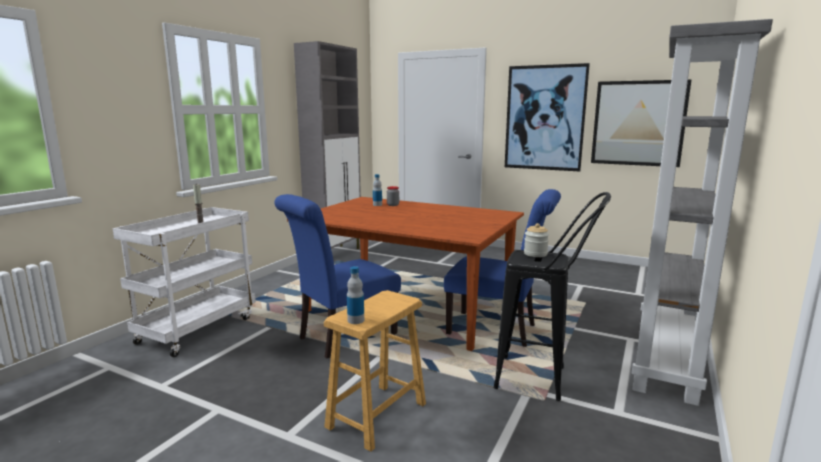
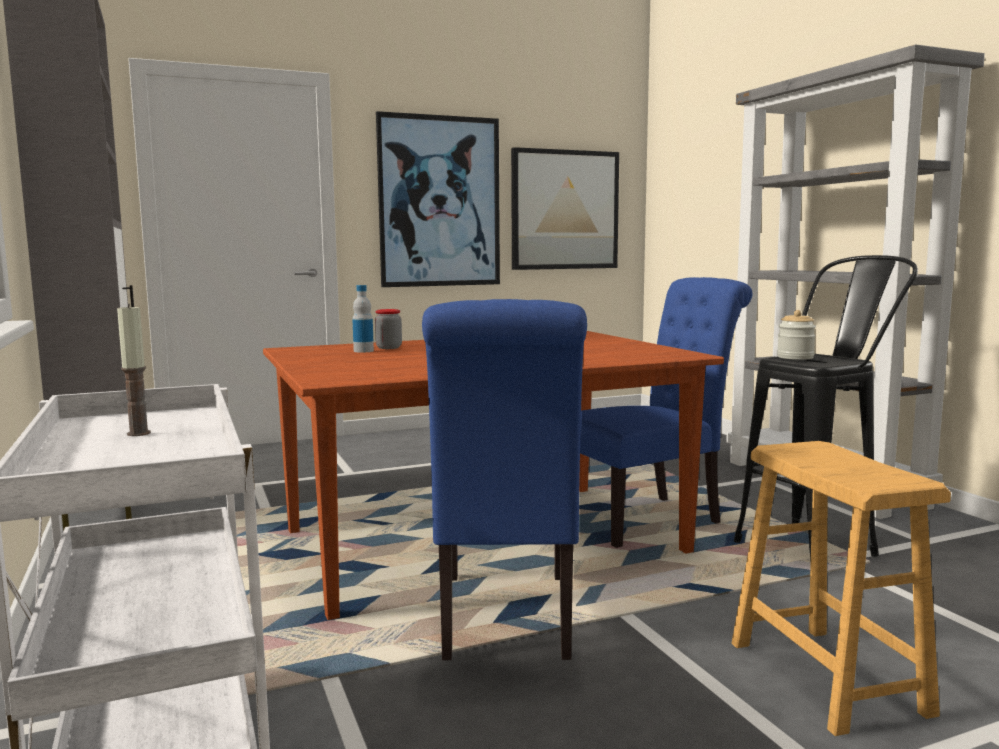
camera: 50 degrees left, 5 degrees down
(356, 320) = (894, 480): bottle -> none

